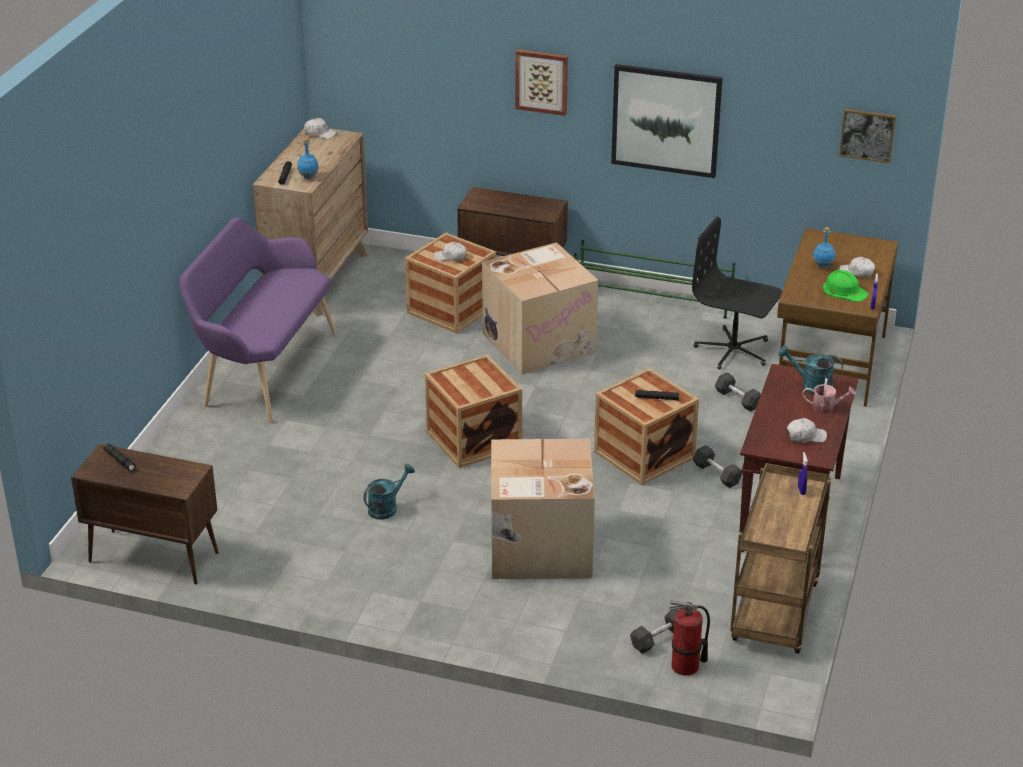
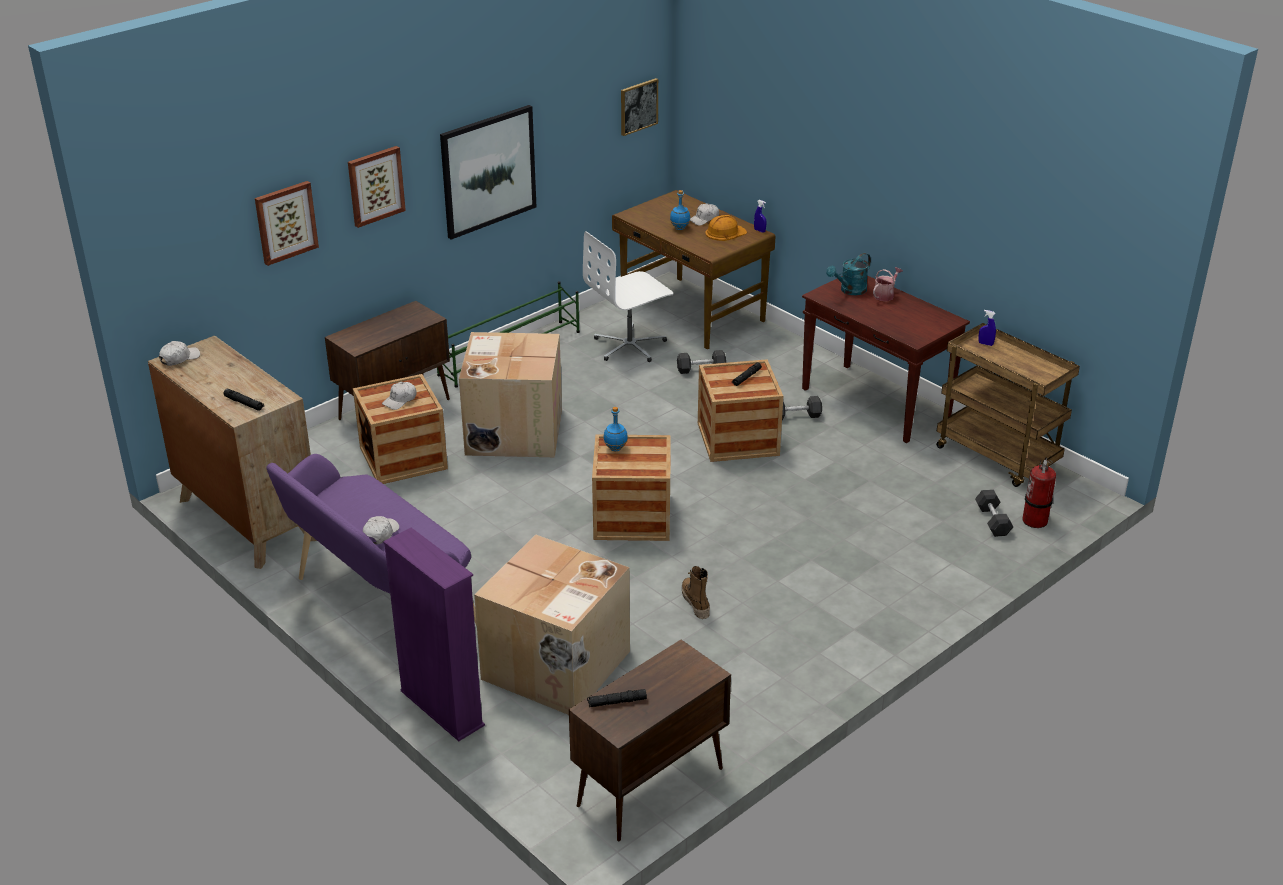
camera: 60 degrees left, 0 degrees up
(174, 438) = (441, 708): none -> purple bookcase
(308, 177) = (265, 390): blue bottle -> blue bottle (615, 448)
(386, 508) = (695, 603): turquoise watering can -> boot
(451, 74) = (285, 222): none -> picture
(539, 548) = (826, 537): cardboard box -> cardboard box (556, 667)
(733, 351) = (630, 346): black office chair -> white office chair
(805, 436) = (918, 316): white cap -> white cap (380, 534)
(844, 290) = (725, 232): green hard hat -> orange hard hat

